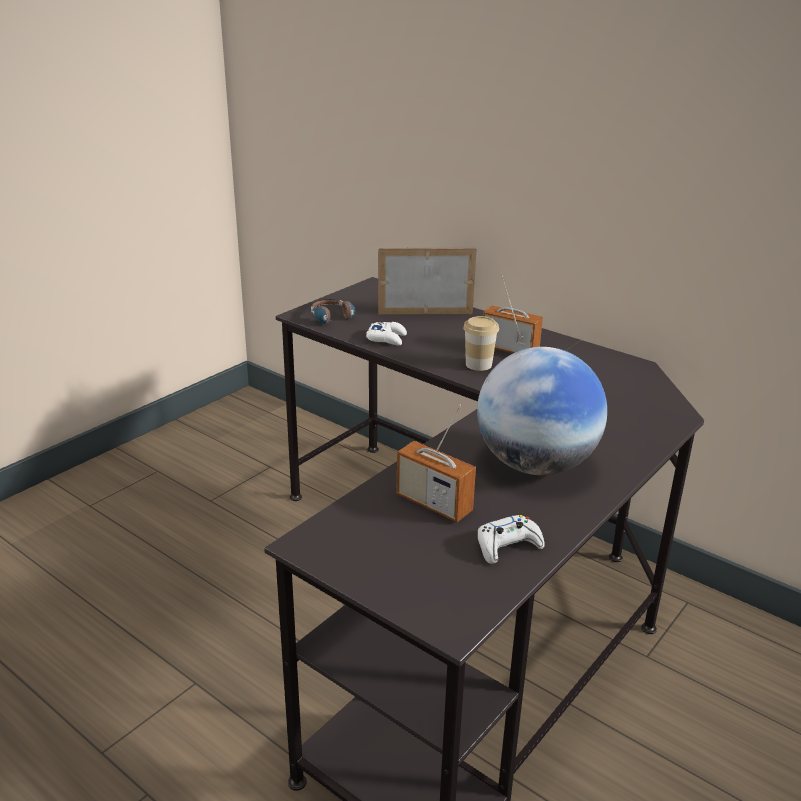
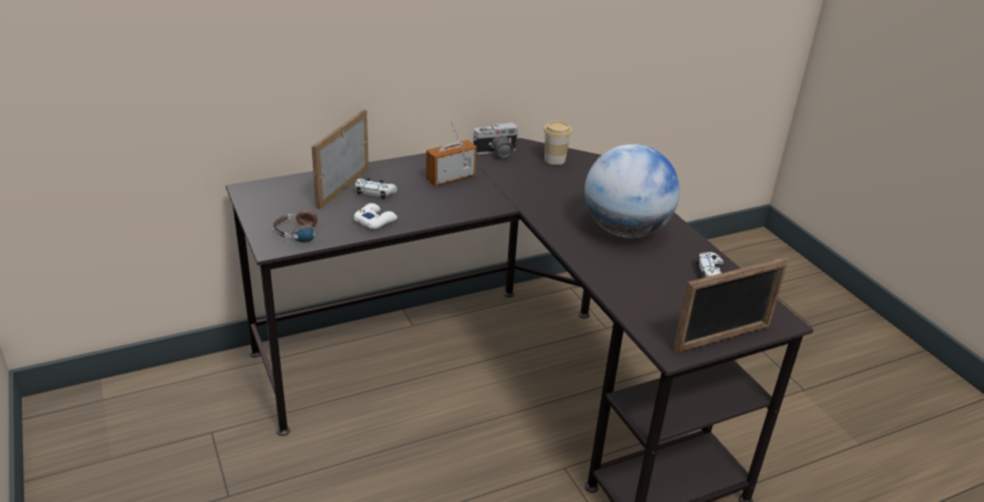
camera: 65 degrees left, 5 degrees up
(363, 577) = (722, 338): none -> picture frame
(434, 326) = (375, 193): none -> white game controller
(434, 503) = (650, 284): radio -> none
(478, 364) = (464, 199): cup -> cup (554, 160)
(597, 358) = (496, 153): none -> camera

